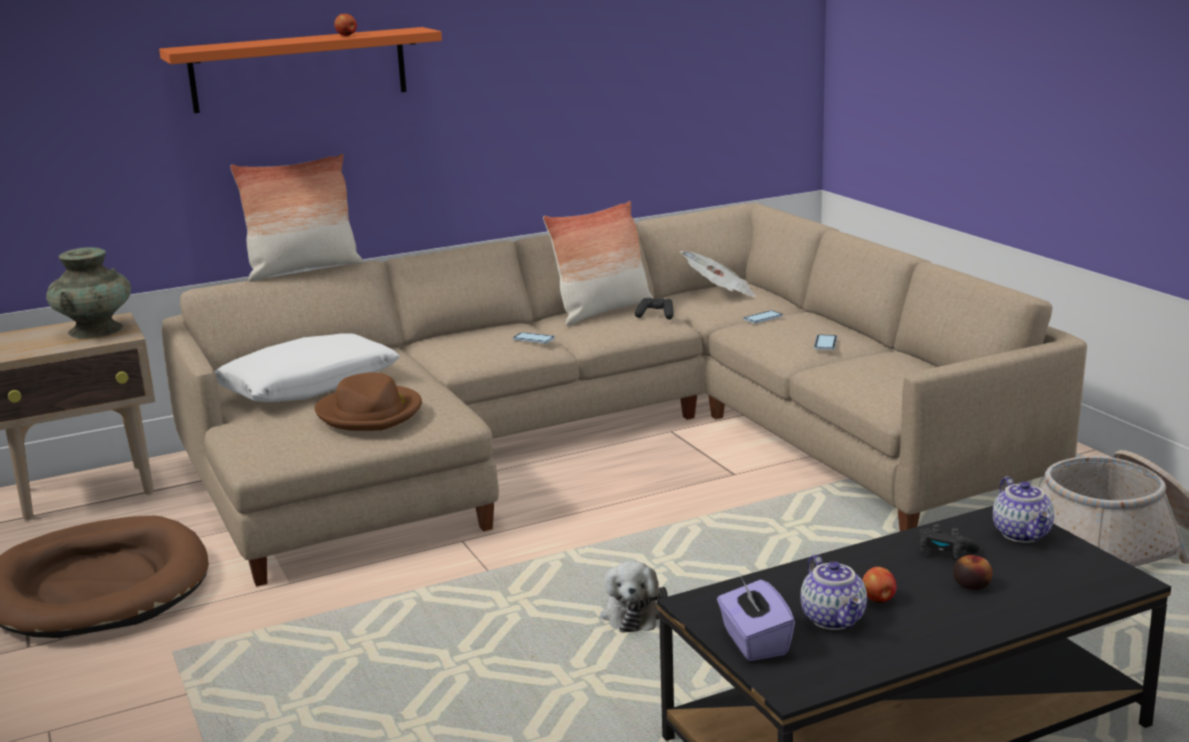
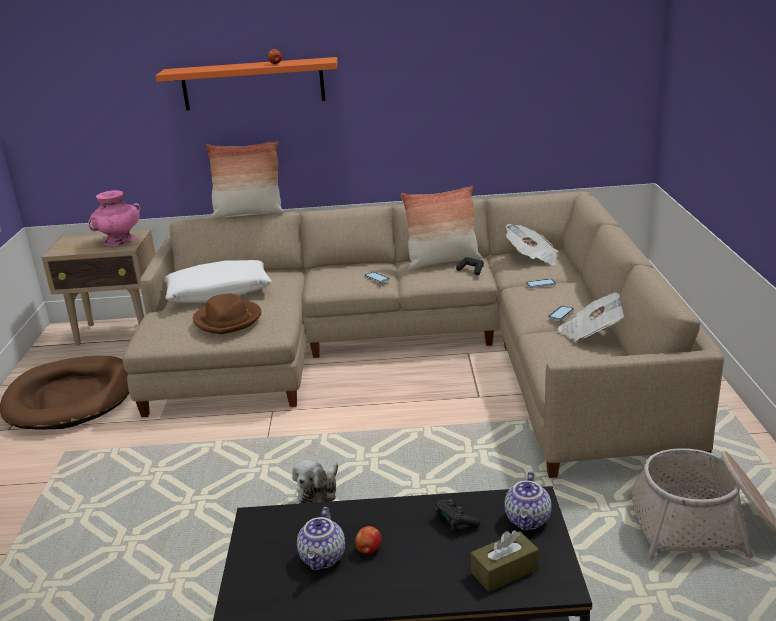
camera: 25 degrees right, 5 degrees up
(96, 330) = (120, 240): turquoise vase -> pink vase
(754, 642) = (256, 561): purple tissue box -> none
(885, 356) = (592, 333): none -> newspaper
(971, 585) = (444, 556): apple -> none
(1052, 582) = (504, 571): none -> brown tissue box

